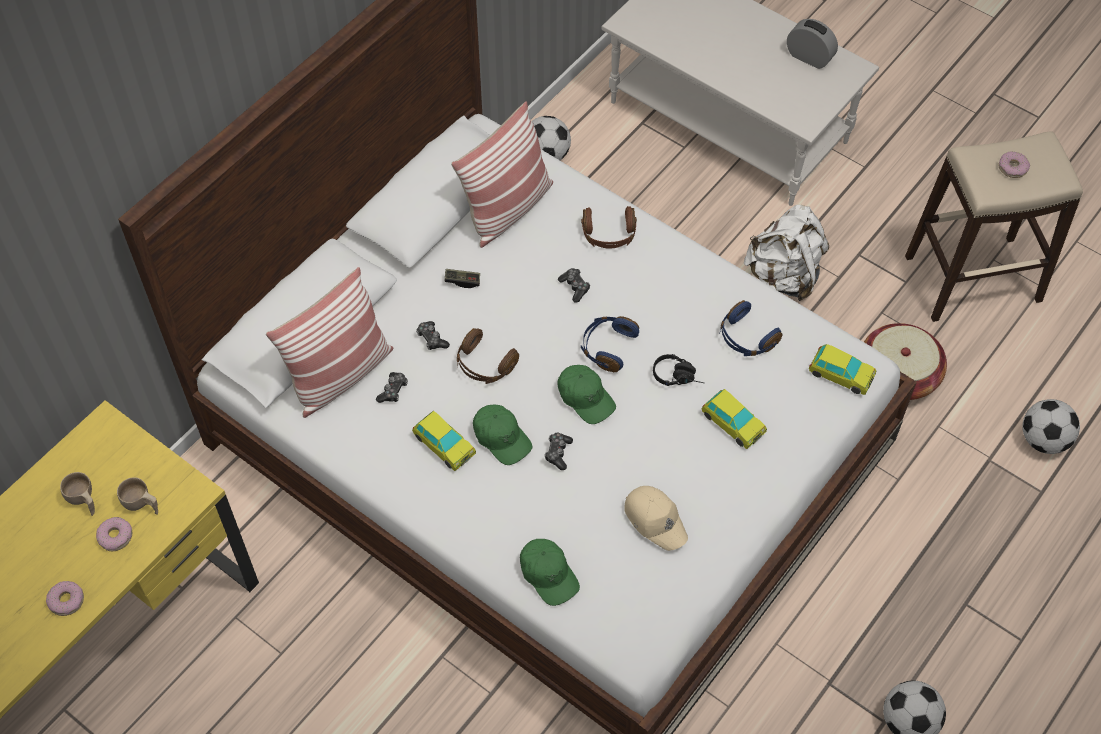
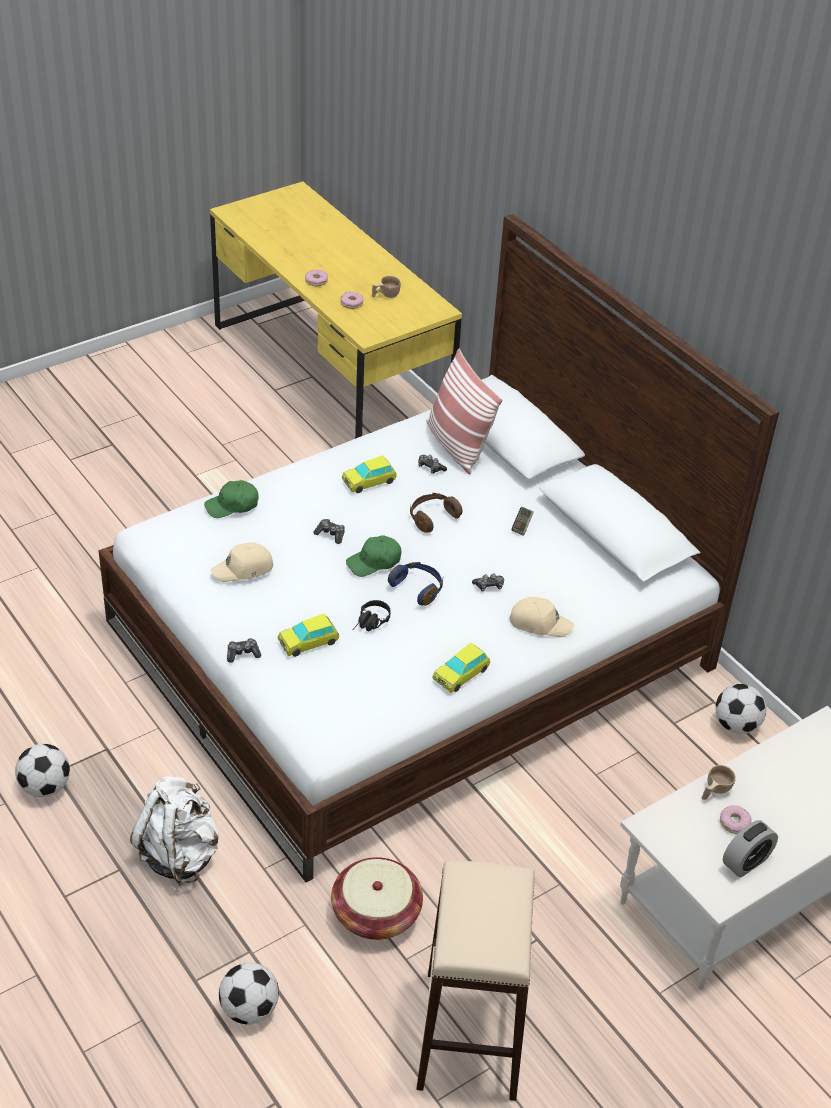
camera: 105 degrees right, 15 degrees down
(141, 505) = (370, 316): beige cup -> beige cup (714, 791)
(432, 339) = (470, 497): game controller -> game controller (242, 654)
(501, 437) = (360, 510): green cap -> none
(507, 209) = (591, 568): pillow -> none
(609, 235) = (539, 623): brown headphones -> beige cap
(746, 338) = (390, 677): blue headphones -> none
(783, 276) = (529, 863): white backpack -> white backpack (180, 854)
(841, 375) = (322, 727): toy car -> toy car (461, 675)
(1012, 168) = (485, 909): donut -> donut (734, 823)

